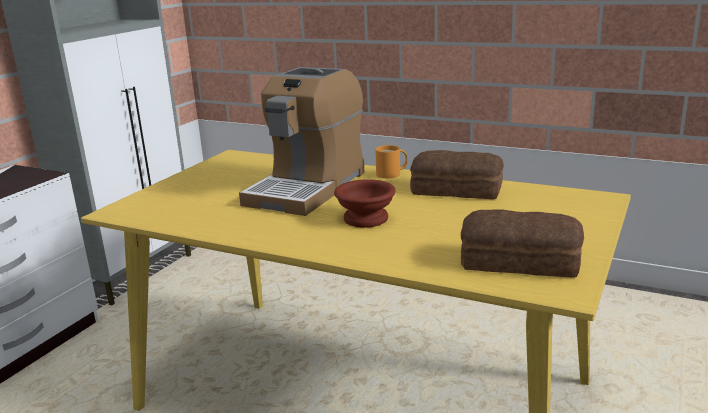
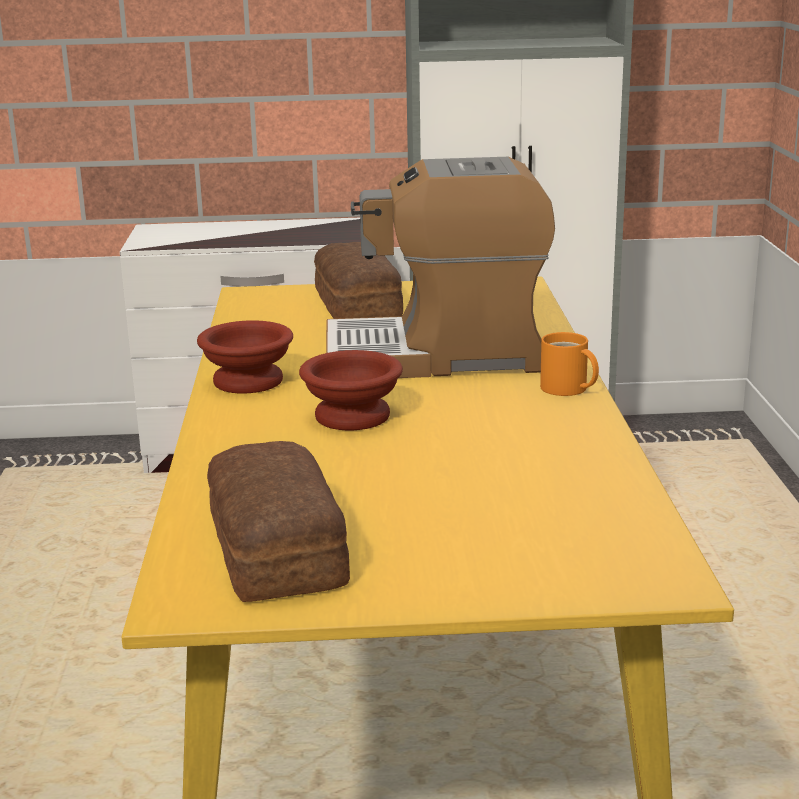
camera: 60 degrees right, 0 degrees up
(273, 235) = (245, 381): none -> brown bowl
(457, 190) = (548, 450): bread -> bread (356, 305)

